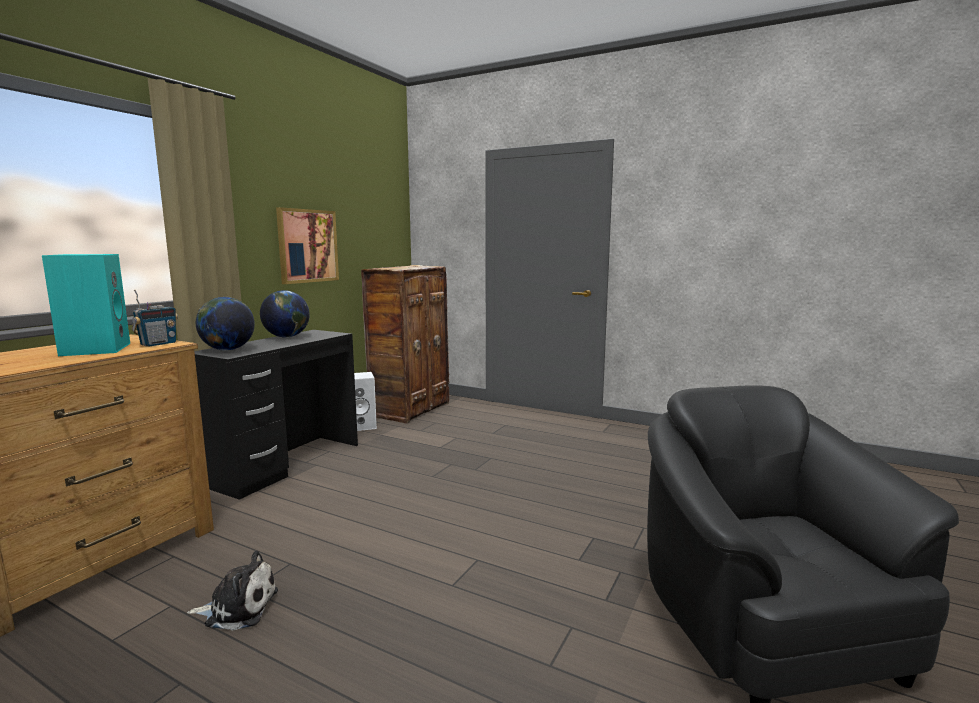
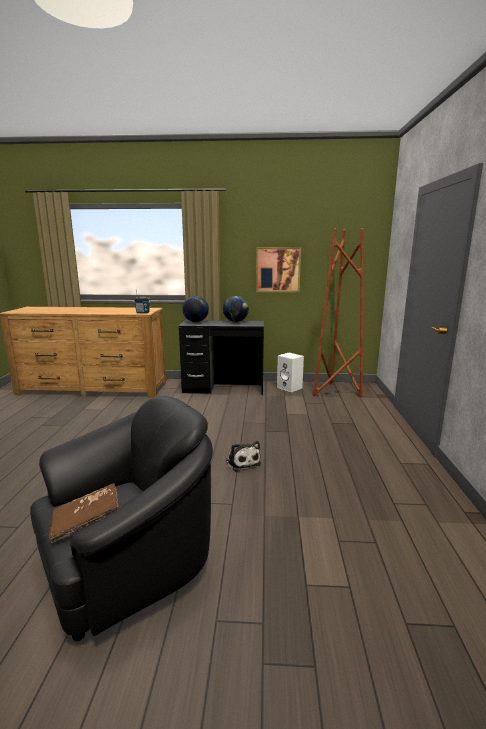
camera: 65 degrees right, 5 degrees up
(95, 349) = (128, 311): turquoise speaker -> none
(238, 608) = (104, 419): plush toy -> plush toy (242, 462)
(411, 409) = (335, 391): brown cabinet -> brown clothes rack
(823, 560) = (87, 521): none -> brown book

